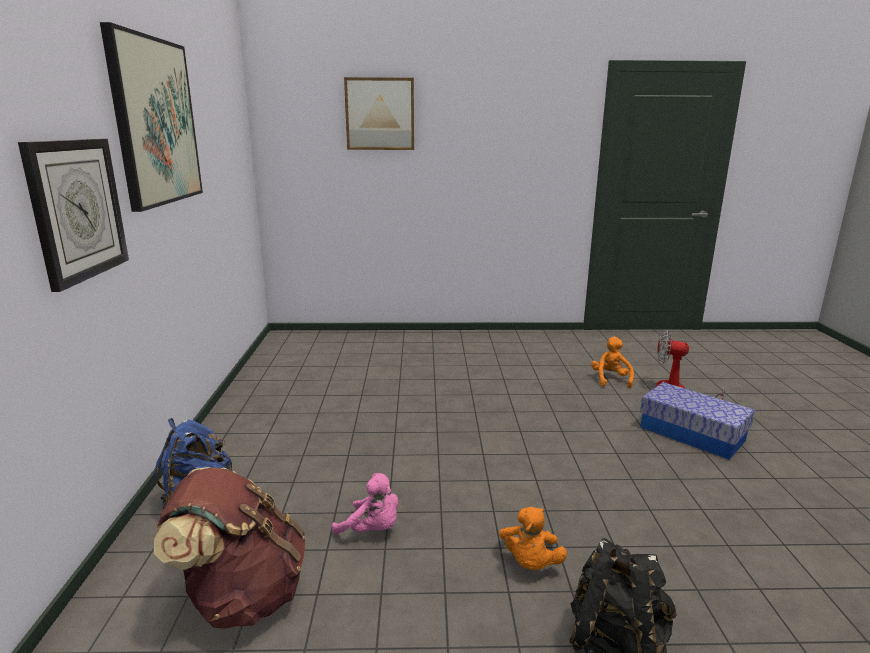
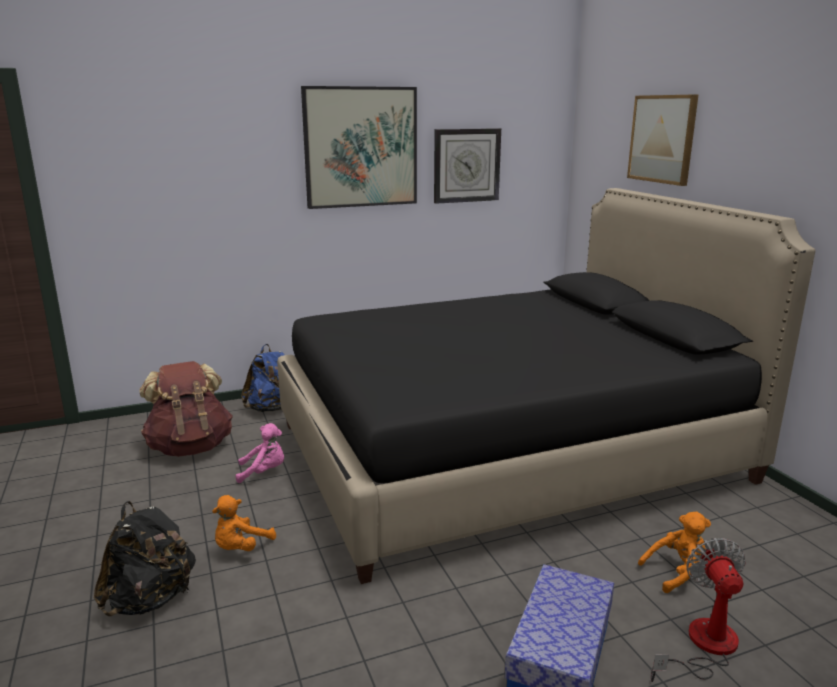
camera: 70 degrees right, 0 degrees up
(77, 209) = (244, 201): wall clock -> wall clock (466, 165)
(372, 530) = (264, 472): pink plush toy -> pink plush toy turned 105 degrees counterclockwise
(431, 391) = (505, 452): none -> black bed
(530, 563) = (241, 548): orange plush toy -> orange plush toy turned 45 degrees counterclockwise

